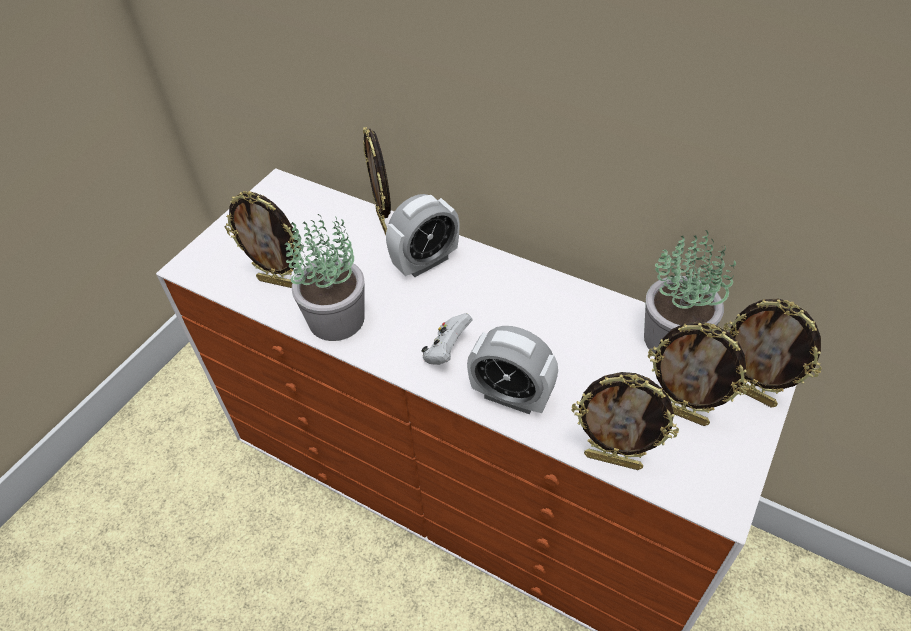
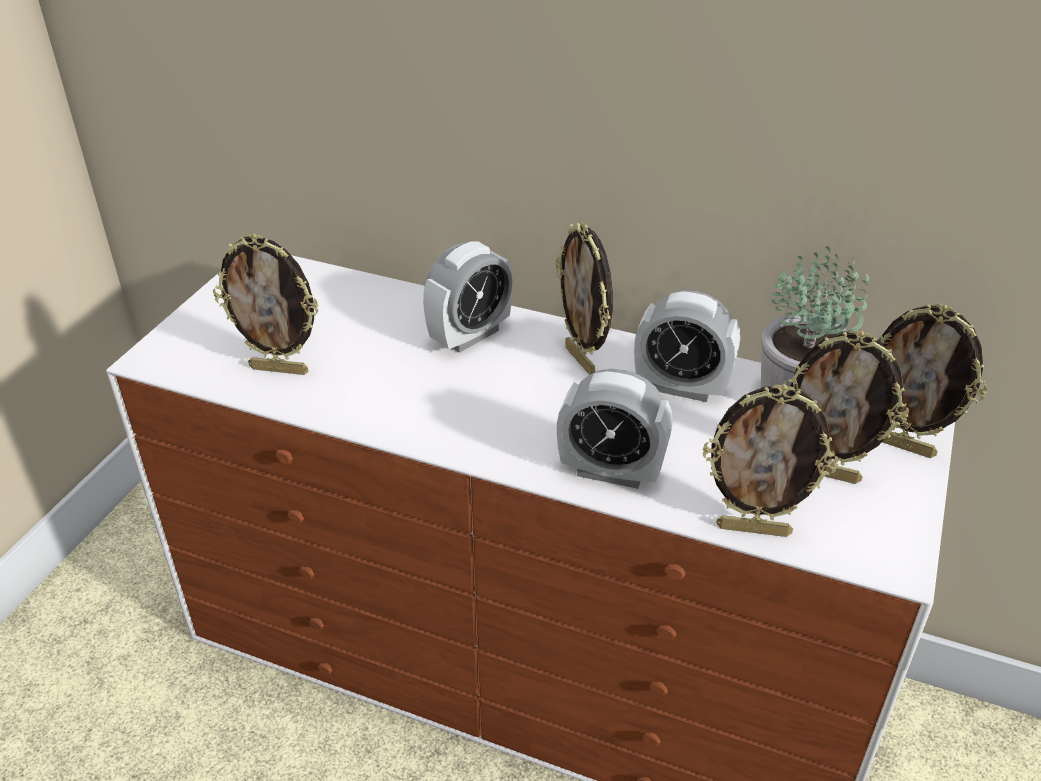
camera: 10 degrees left, 10 degrees down
(337, 318) = (366, 403): potted plant -> none
(384, 222) = (406, 296): picture frame -> picture frame (582, 360)
(446, 351) = (517, 429): white game controller -> none
(581, 323) = (681, 387): none -> alarm clock

